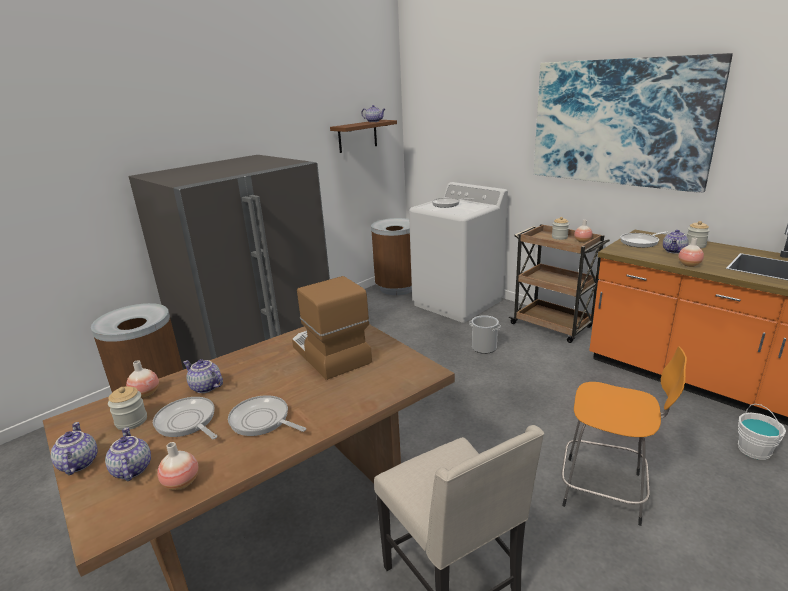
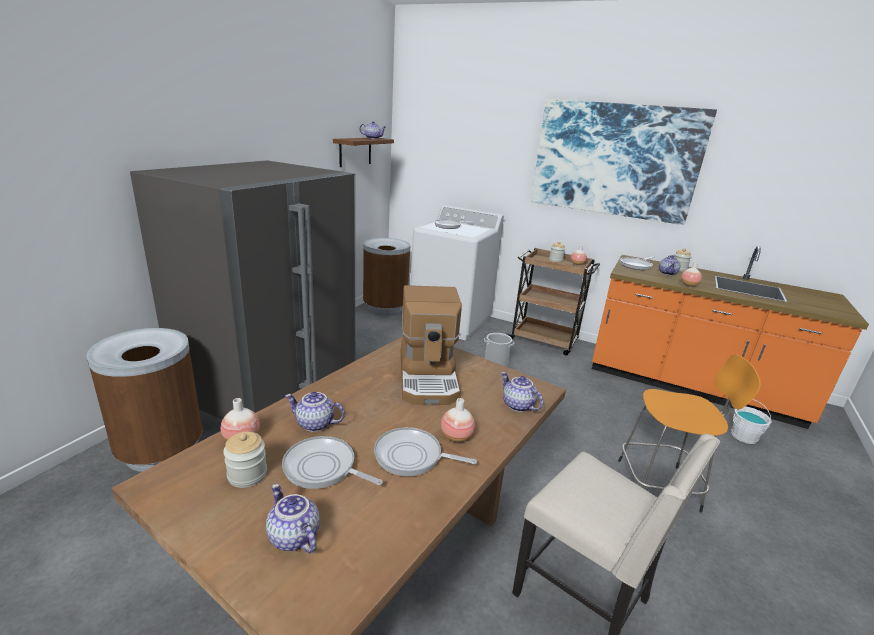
camera: 20 degrees left, 0 degrees up
(78, 463) = (210, 540): teapot -> teapot (517, 405)
(181, 483) = (371, 543): vase -> vase (456, 436)
(329, 354) = (429, 377): coffee machine -> coffee machine turned 135 degrees counterclockwise

